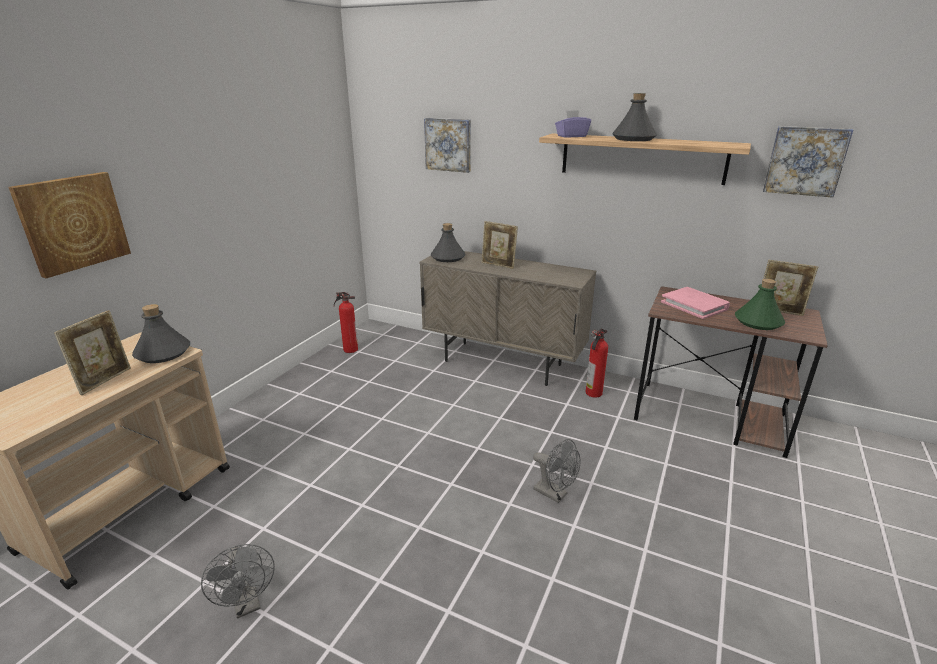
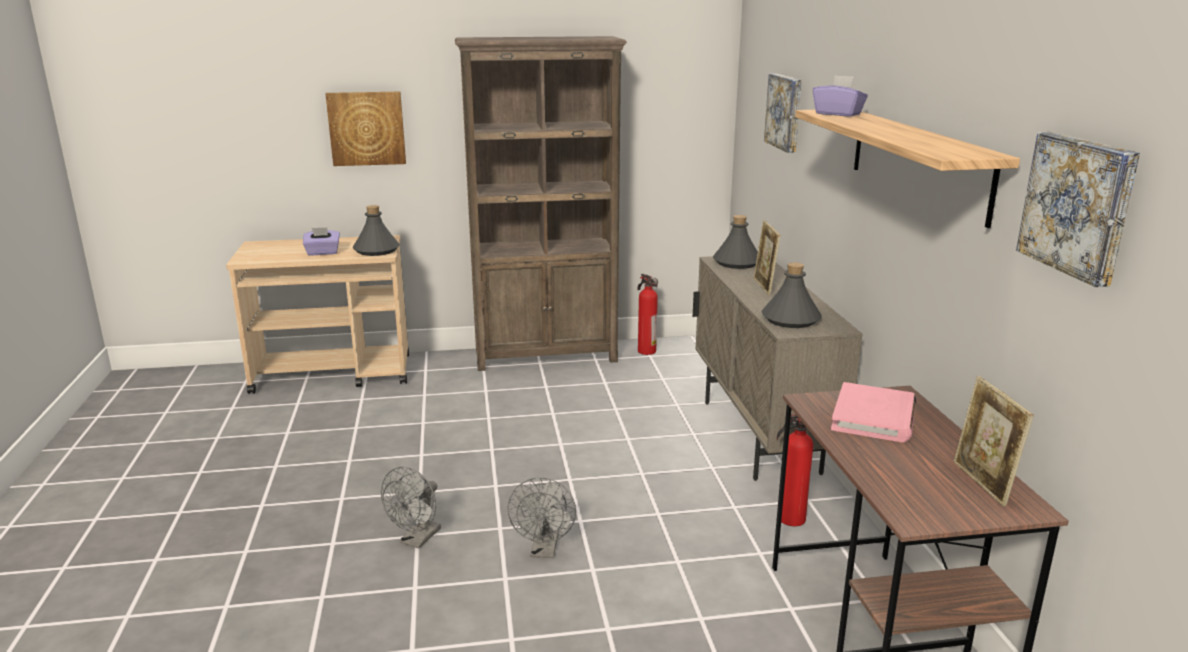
camera: 55 degrees right, 5 degrees down
(105, 380) = (322, 253): picture frame -> purple tissue box
(248, 604) = (278, 456): grey fan -> grey fan (417, 540)
(293, 386) = (546, 355): none -> brown bookcase
(633, 139) = (886, 127): grey bottle -> grey bottle (791, 319)
(758, 322) = (895, 470): green bottle -> none

